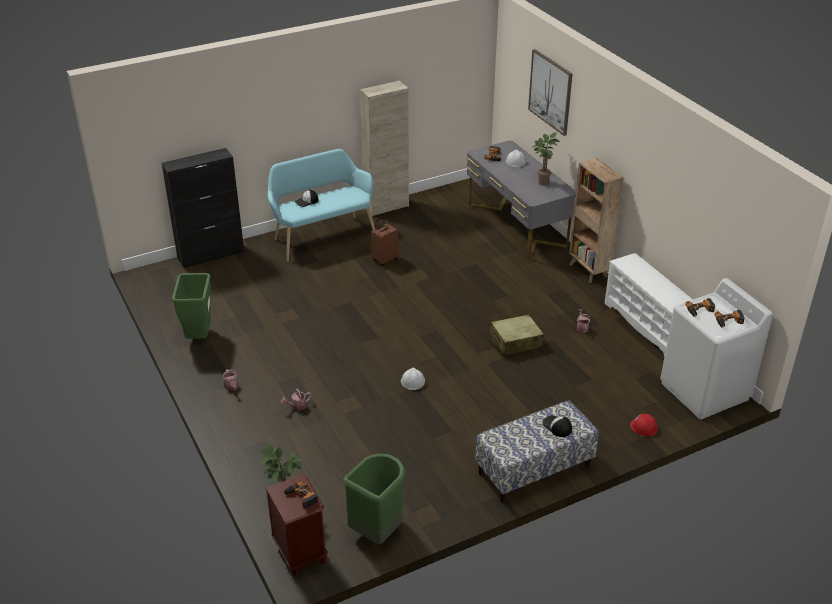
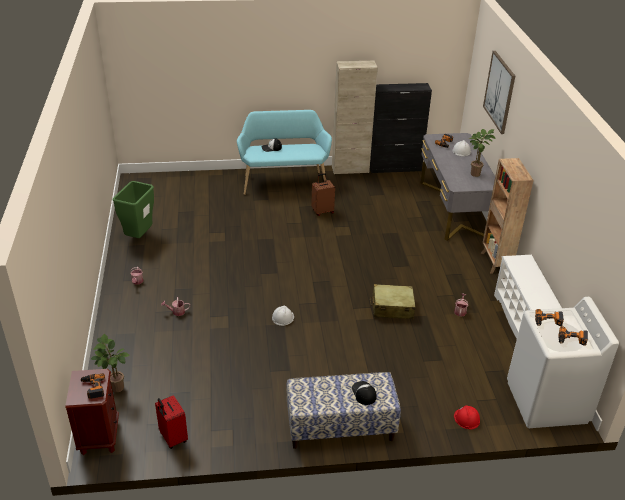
camera: 20 degrees right, 0 degrees up
(211, 254) = (190, 176): black cabinet -> black cabinet (395, 168)
(377, 530) = (172, 438): green trash can -> red suitcase

